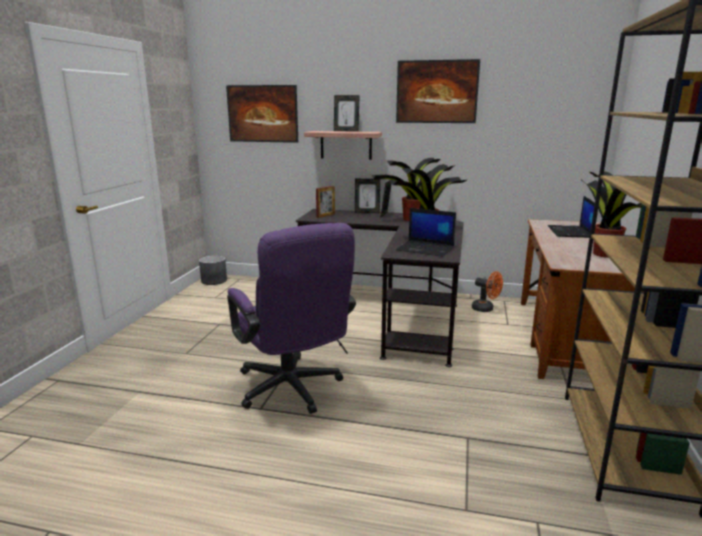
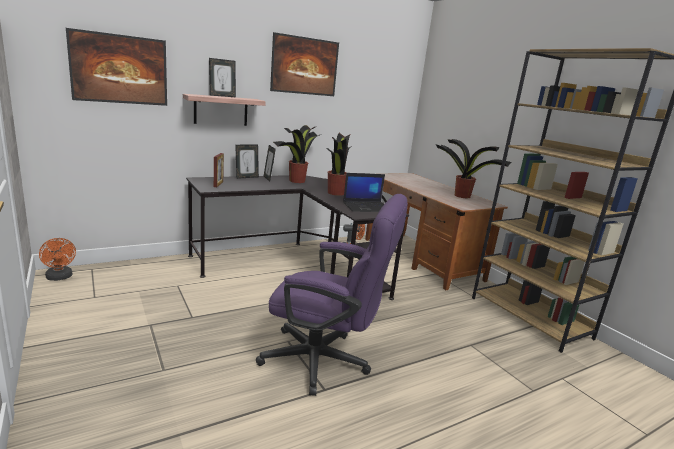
camera: 45 degrees left, 0 degrees up
(214, 281) = (60, 277): grey planter -> orange fan
(570, 232) = (414, 182): laptop -> none

